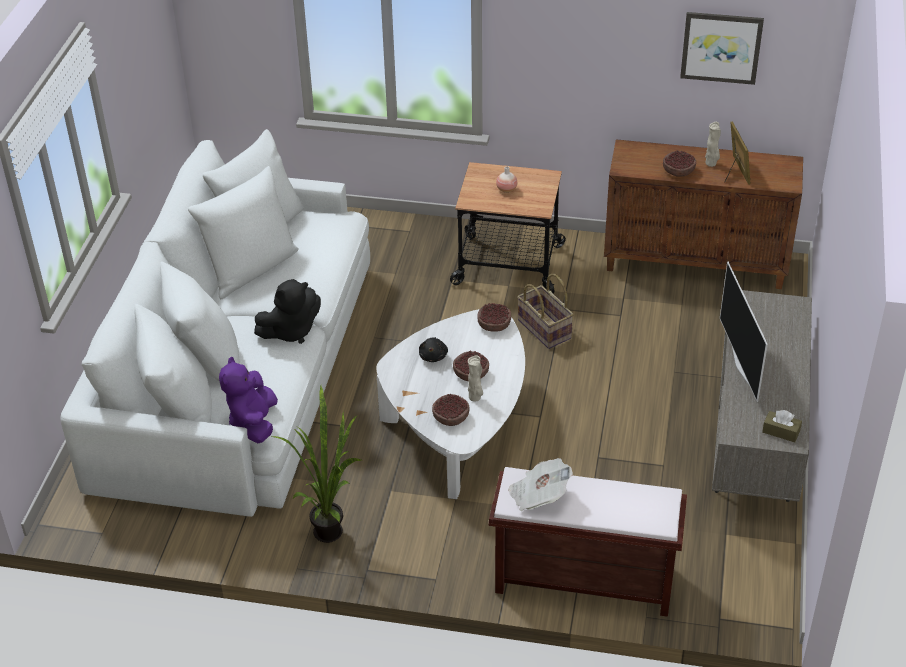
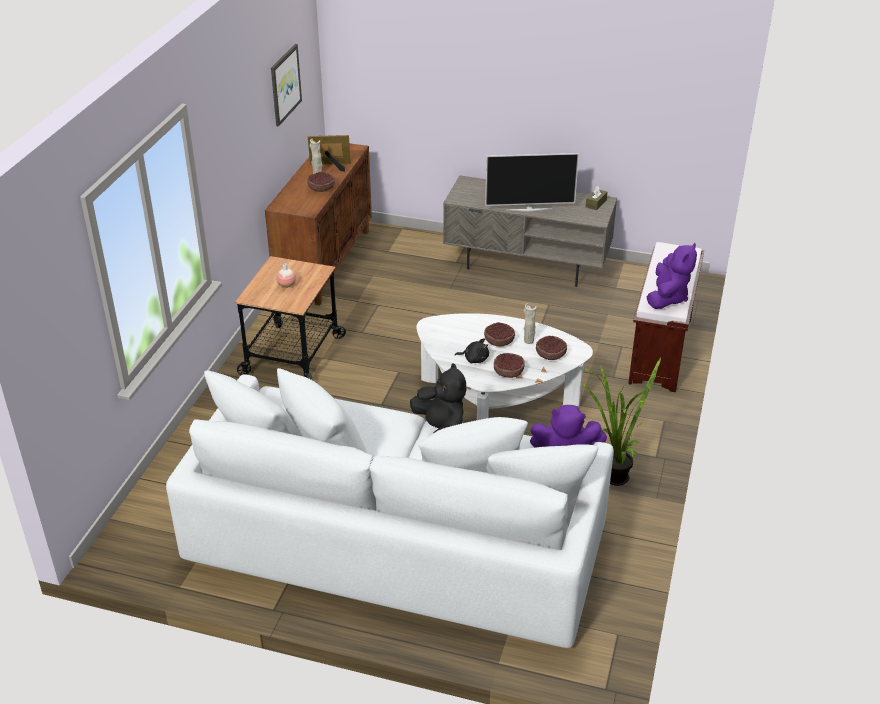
camera: 85 degrees left, 5 degrees down
(494, 324) = (439, 325): bowl -> bowl (508, 371)
(539, 495) = (667, 298): newspaper -> purple plush toy
(545, 329) = (385, 343): basket -> none

